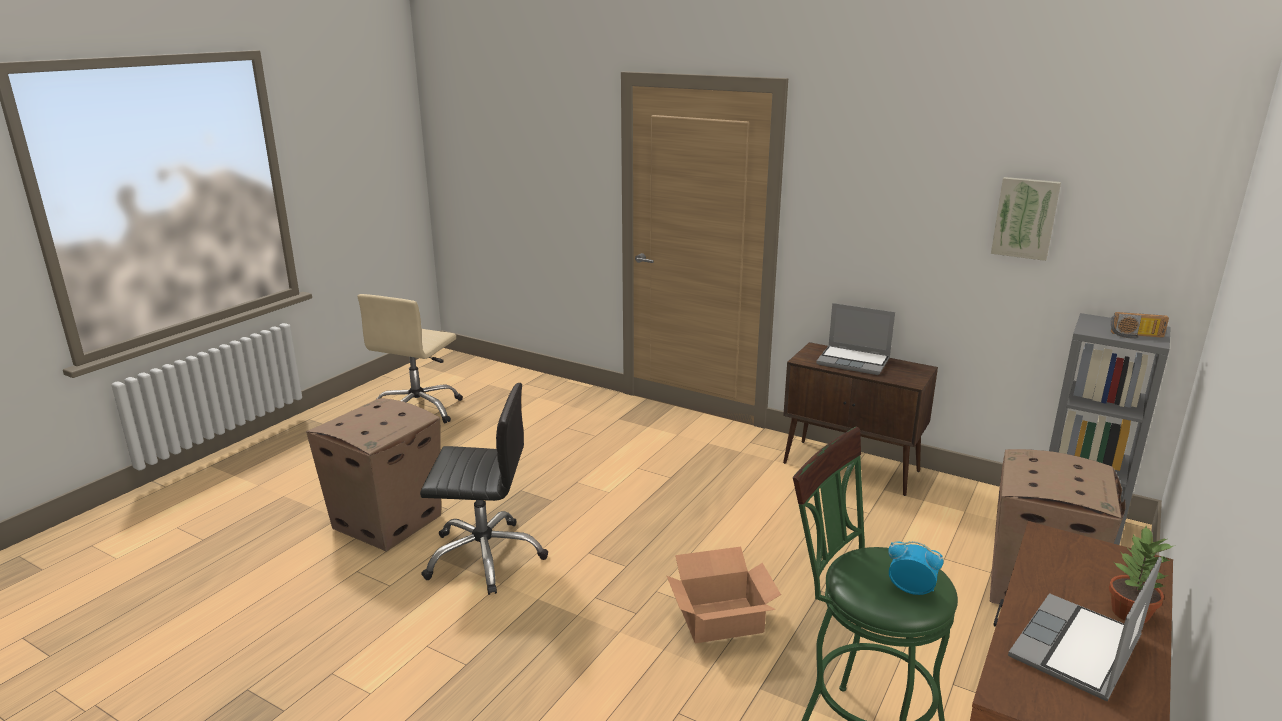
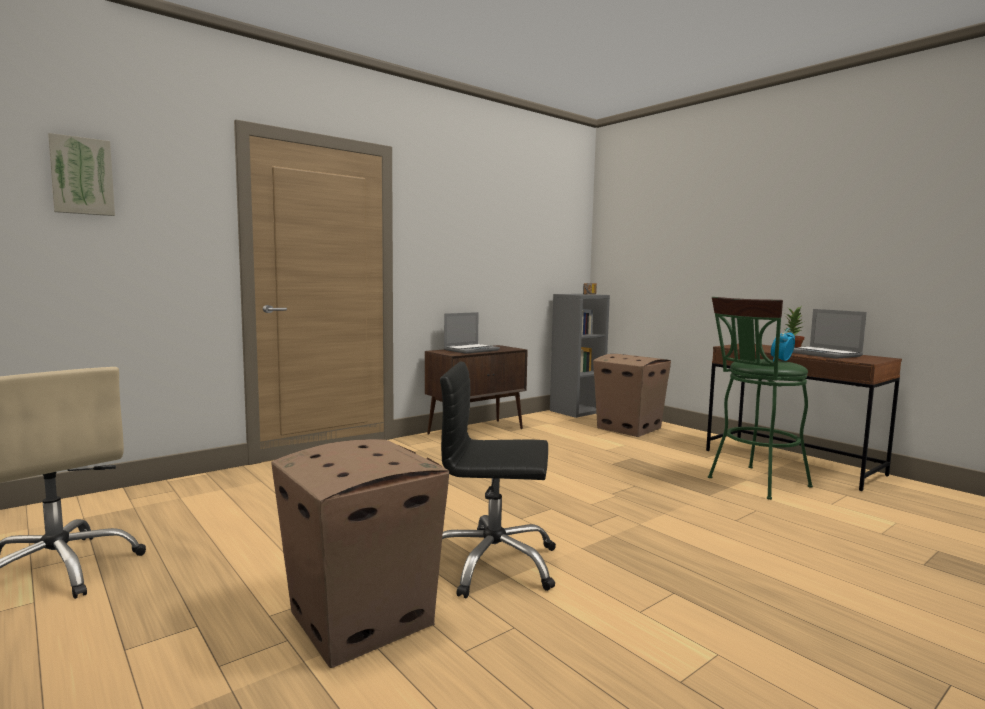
camera: 70 degrees left, 15 degrees down
(484, 556) = (493, 564): black office chair -> black office chair turned 105 degrees counterclockwise
(720, 619) = (634, 492): cardboard box -> none
(1025, 218) = (525, 243): picture -> picture (82, 176)

